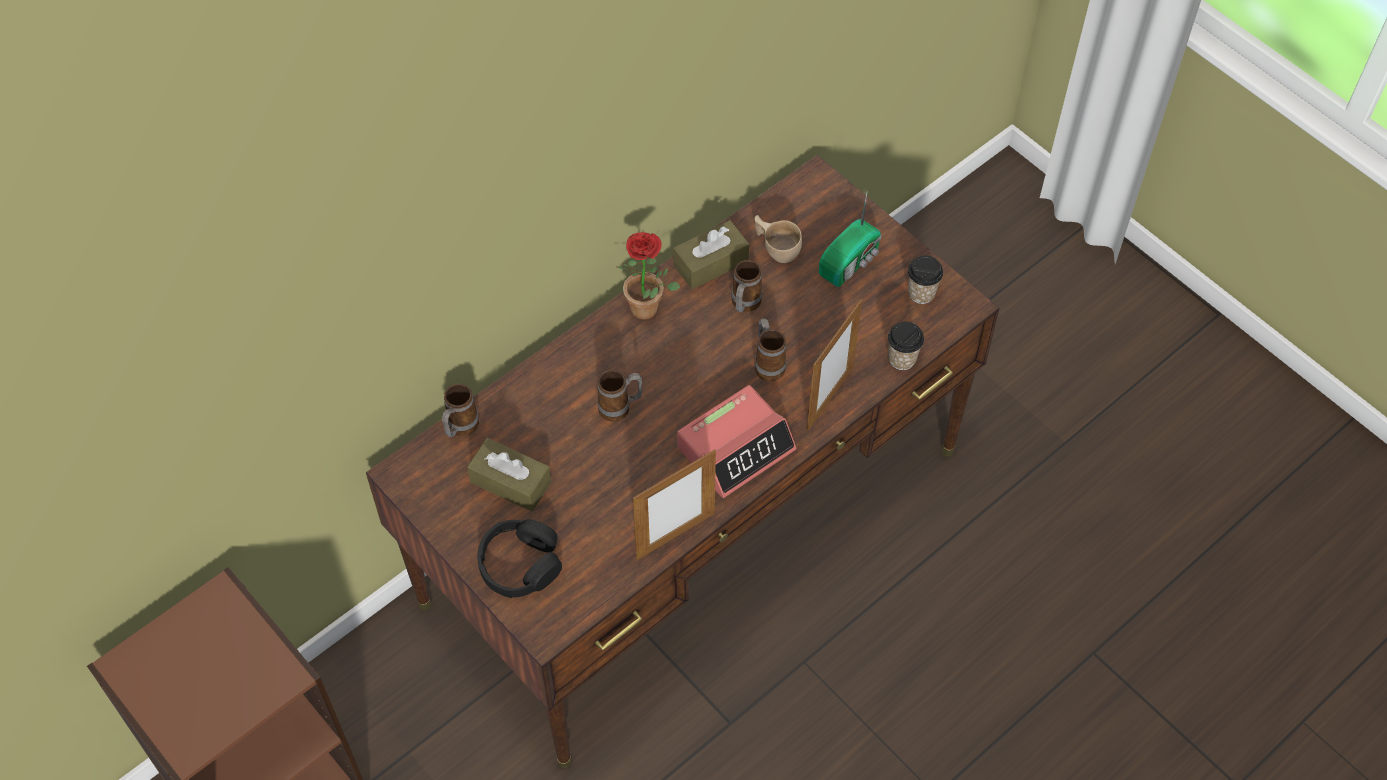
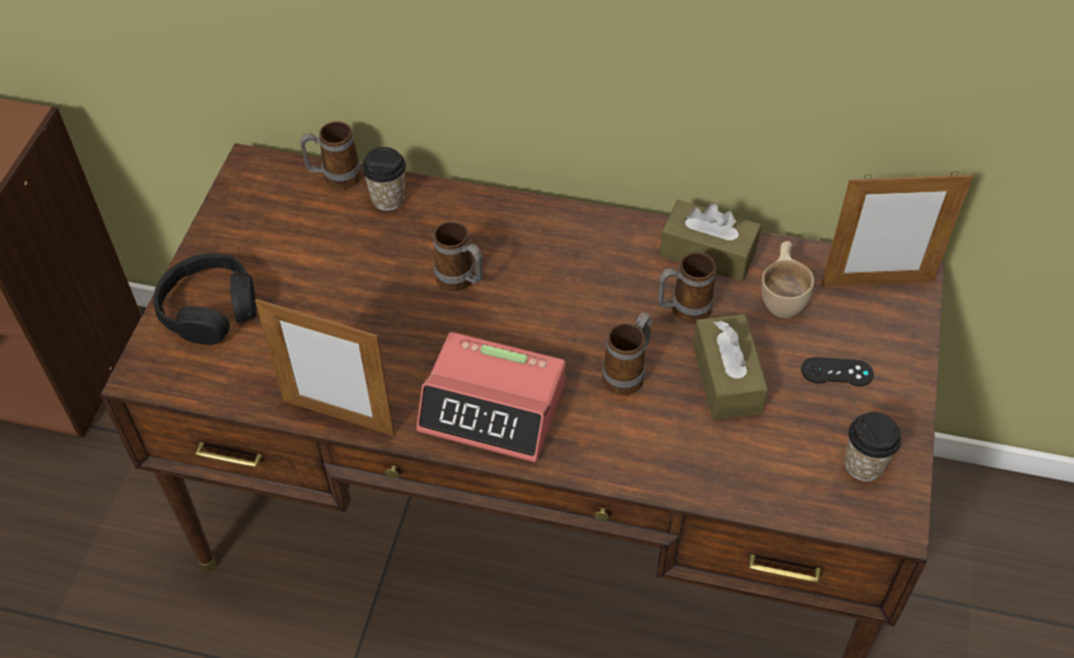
camera: 55 degrees right, 5 degrees down
(511, 482) = (302, 248): brown tissue box -> brown tissue box (727, 378)
(650, 310) = (601, 238): potted plant -> none
(830, 398) = (634, 457): picture frame -> picture frame (877, 283)
(851, 261) = (837, 372): radio -> black game controller
(902, 359) = (753, 498): cup -> cup (388, 199)

